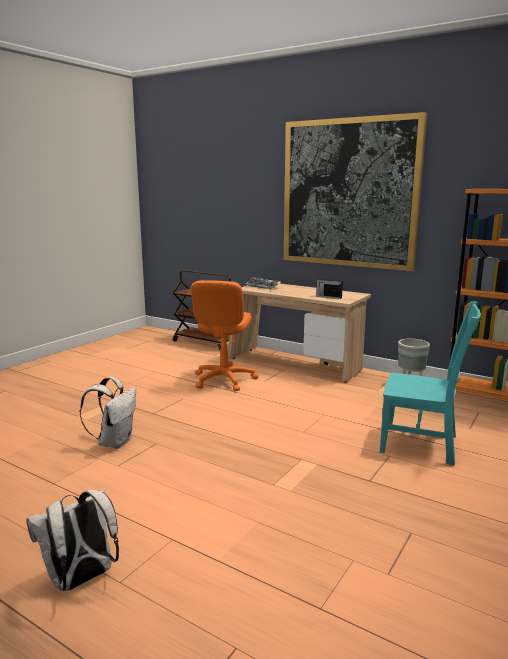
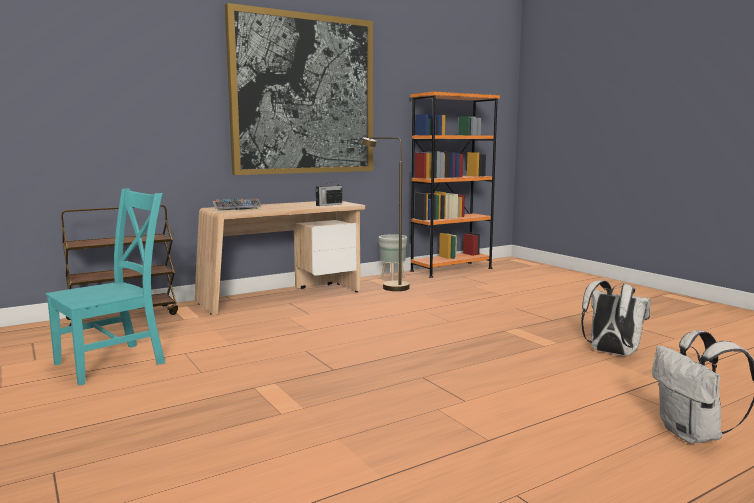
camera: 65 degrees left, 5 degrees down
(114, 442) = (398, 397): white backpack -> white backpack (611, 353)
(224, 380) = (277, 327): orange office chair -> none
(379, 389) = (388, 287): none -> brown floor lamp
(422, 445) = (505, 298): turquoise chair -> turquoise chair (115, 362)

